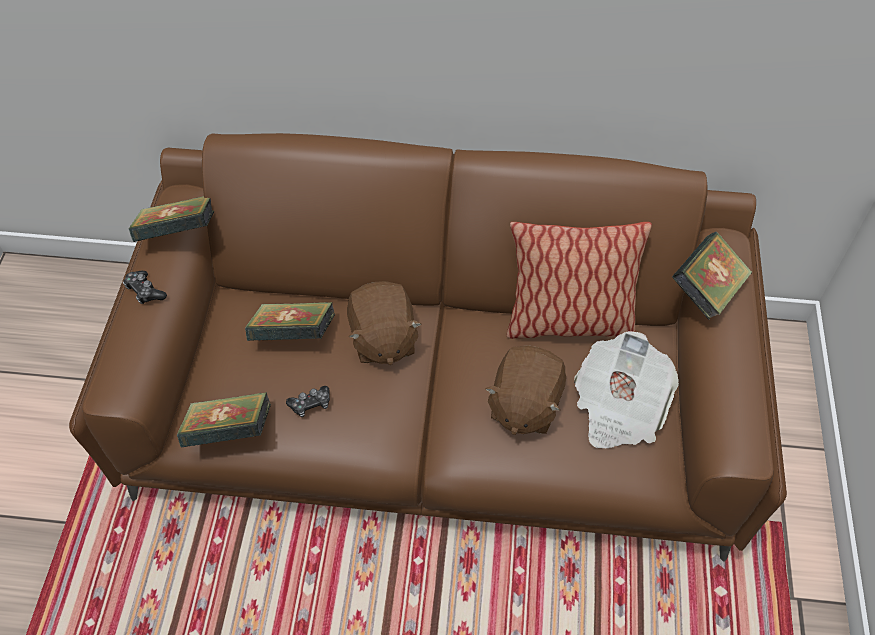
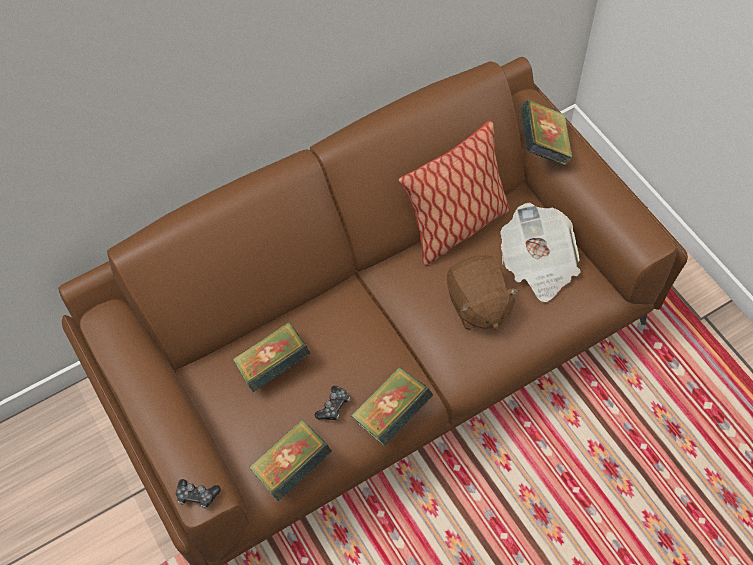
camera: 35 degrees left, 5 degrees up
(145, 291) = (150, 408): game controller -> game controller (197, 496)
(179, 234) = (132, 348): book -> book (392, 415)
(382, 339) = (340, 325): brown plush toy -> none

